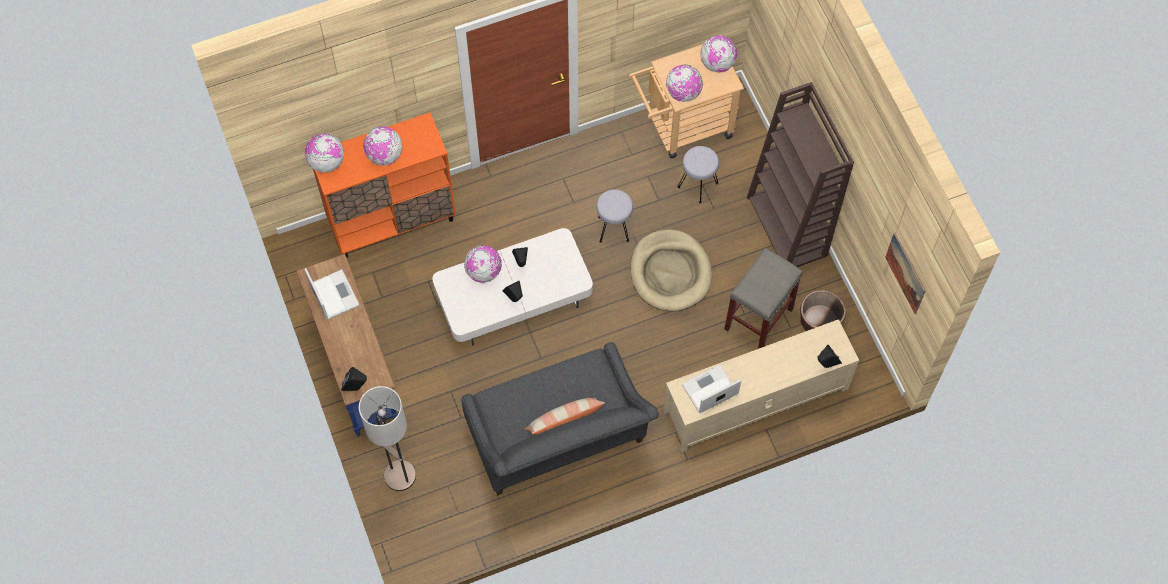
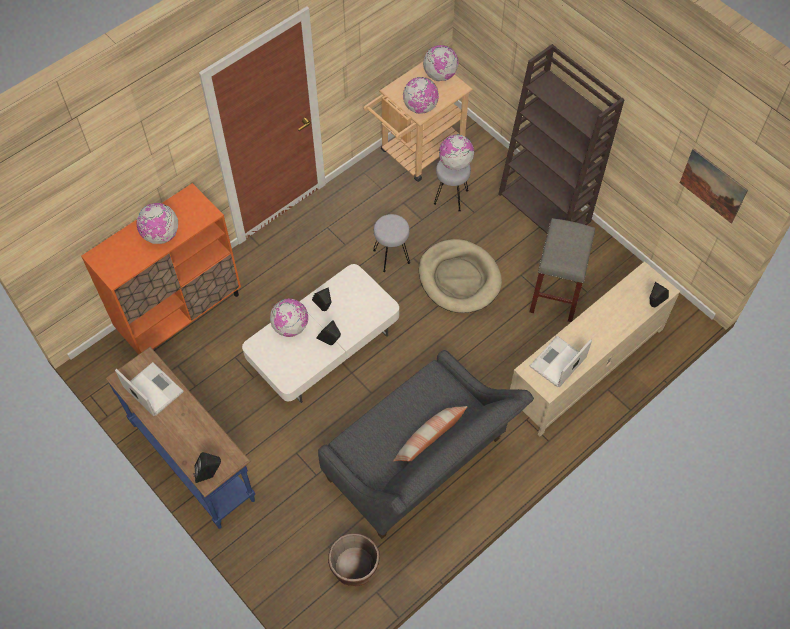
camera: 20 degrees left, 5 degrees down
(326, 162) = (103, 259): globe -> globe (455, 163)
(399, 475) = (276, 553): floor lamp -> none
(819, 322) = (610, 279): brown planter -> brown planter (354, 567)

